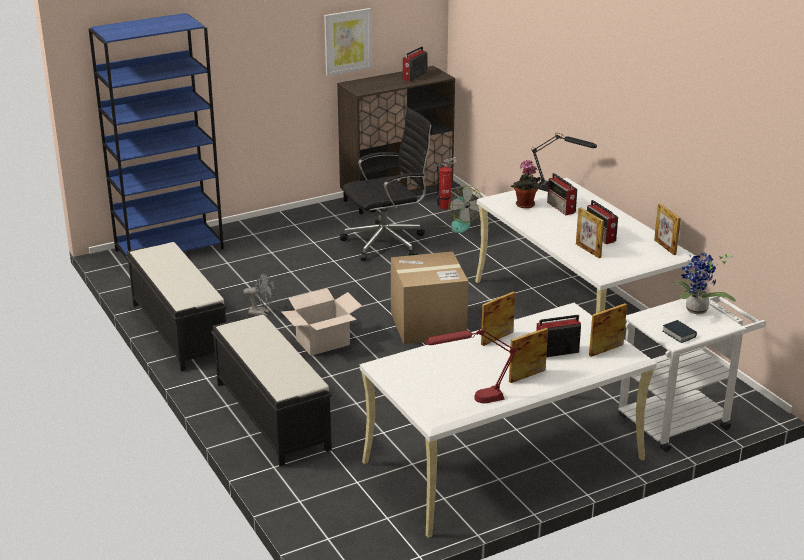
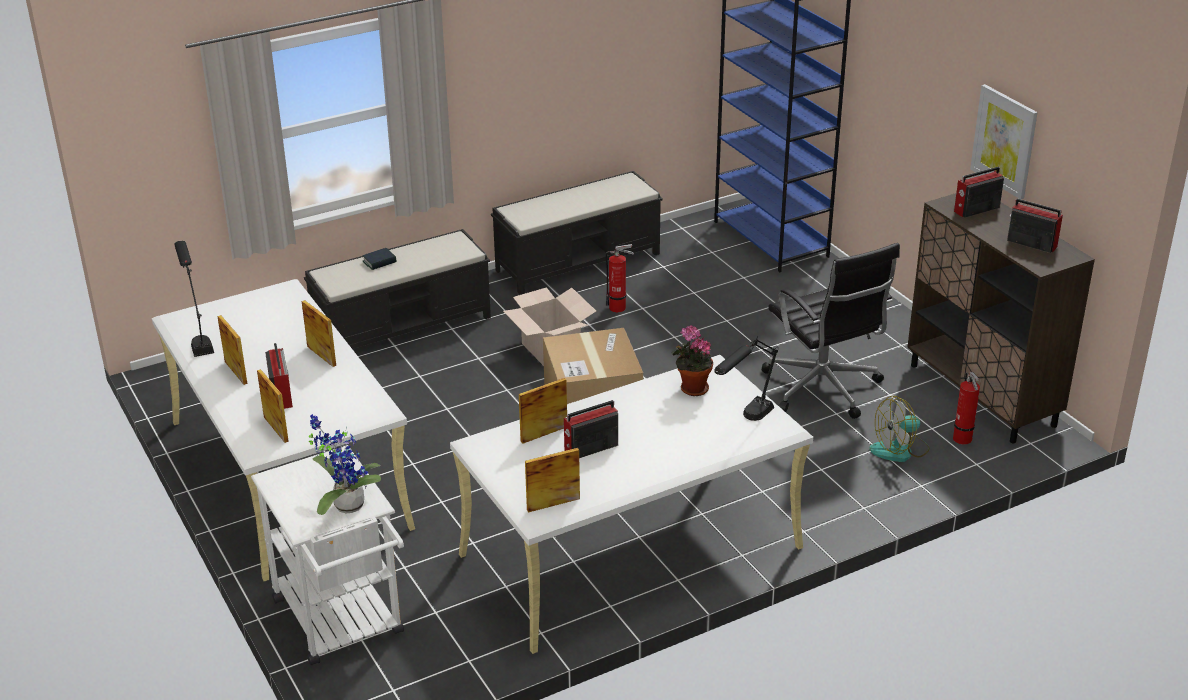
camera: 90 degrees right, 5 degrees up
(262, 313) = (619, 308): grey fan -> fire extinguisher
(470, 400) = (199, 337): red table lamp -> black table lamp
(561, 208) = (686, 419): radio -> radio (975, 210)
(679, 334) = (289, 483): book -> book (379, 262)

